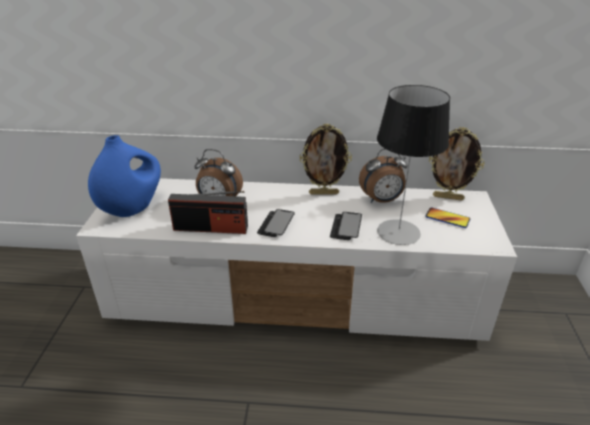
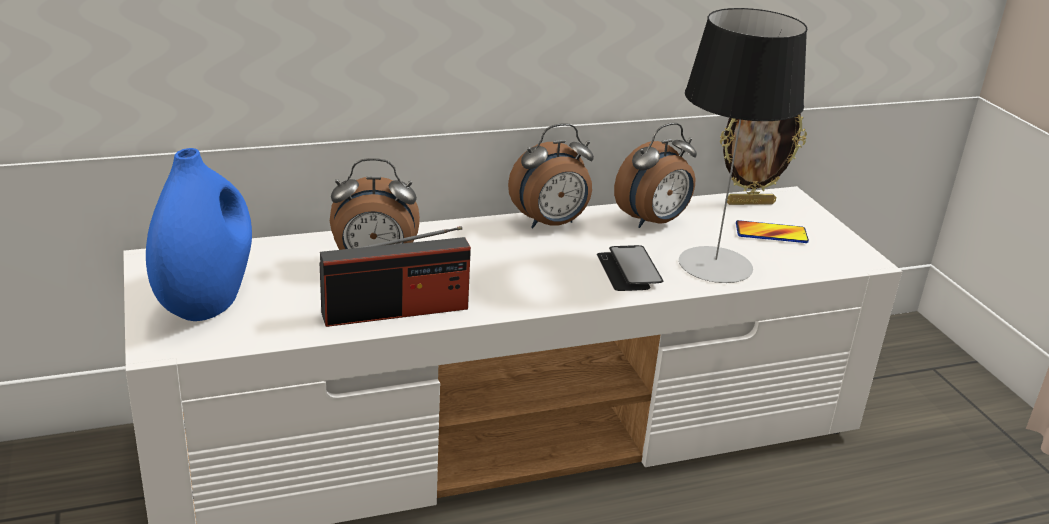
camera: 25 degrees left, 5 degrees down
(276, 224) = (509, 285): phone -> none
(324, 193) = (550, 224): picture frame -> alarm clock

